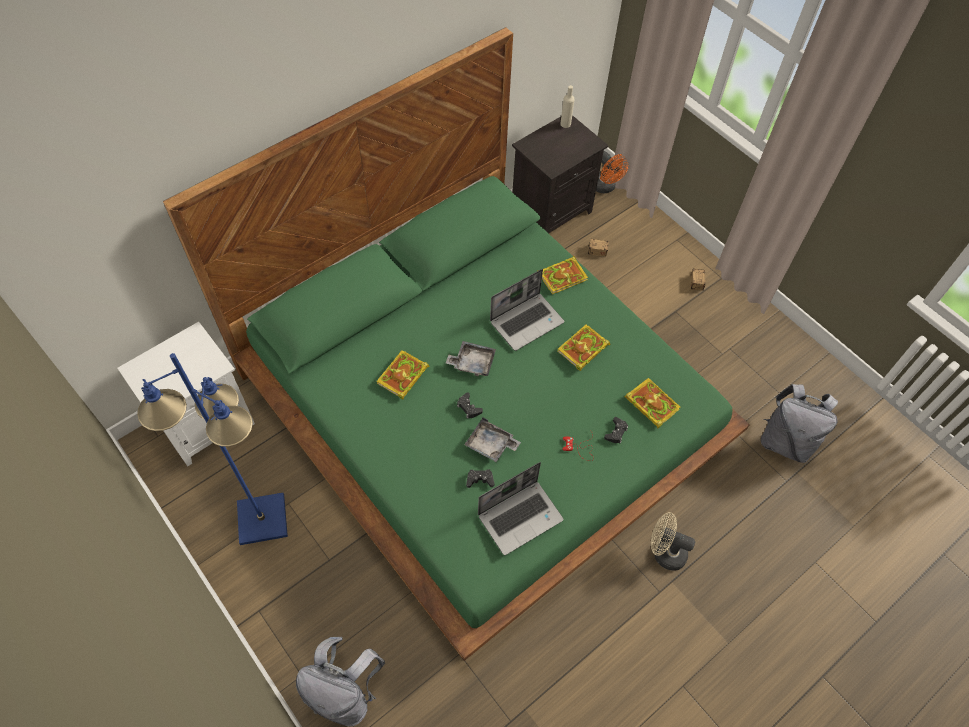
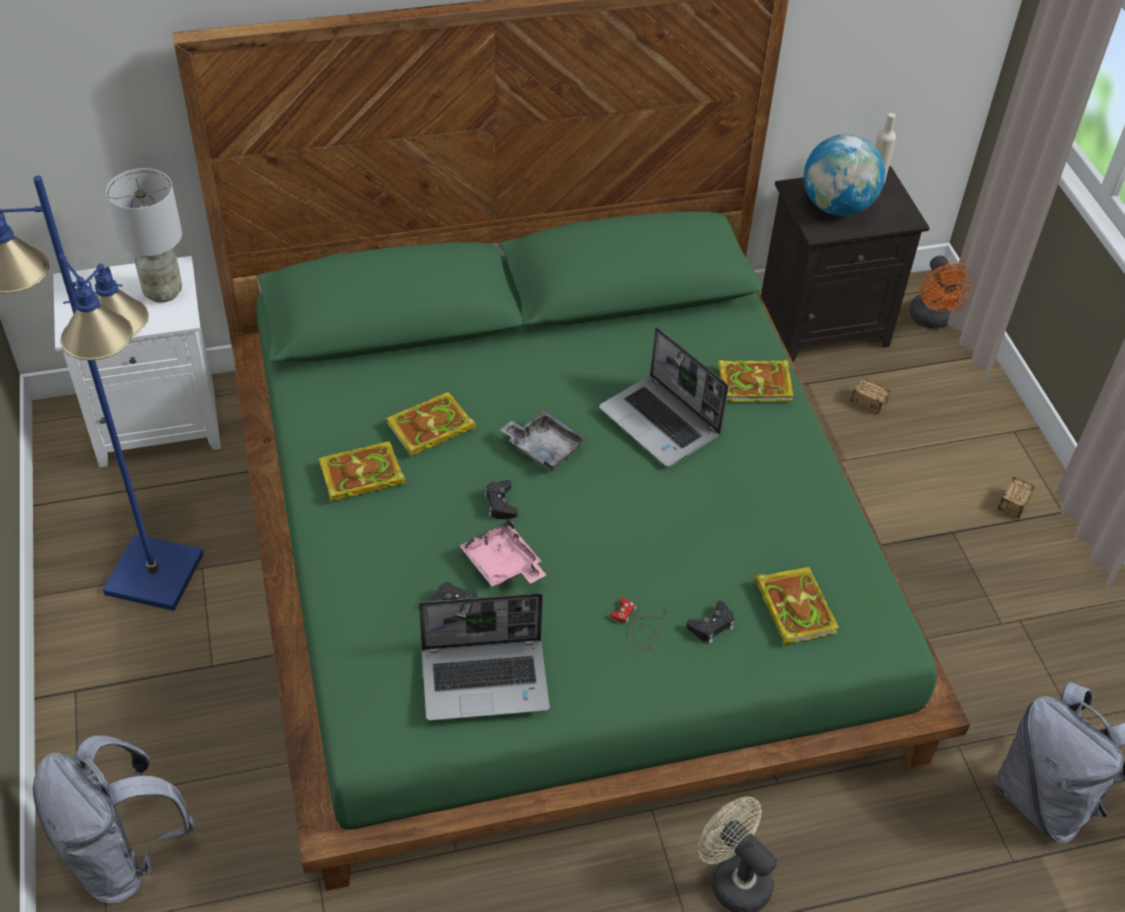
camera: 25 degrees right, 10 degrees down
(197, 353) = (163, 292): none -> grey table lamp
(491, 444) = (502, 565): grey tray -> pink tray
(527, 321) = (661, 423): laptop -> laptop turned 60 degrees clockwise
(554, 149) = (837, 207): none -> globe
(582, 350) = (726, 492): book -> book (360, 476)

